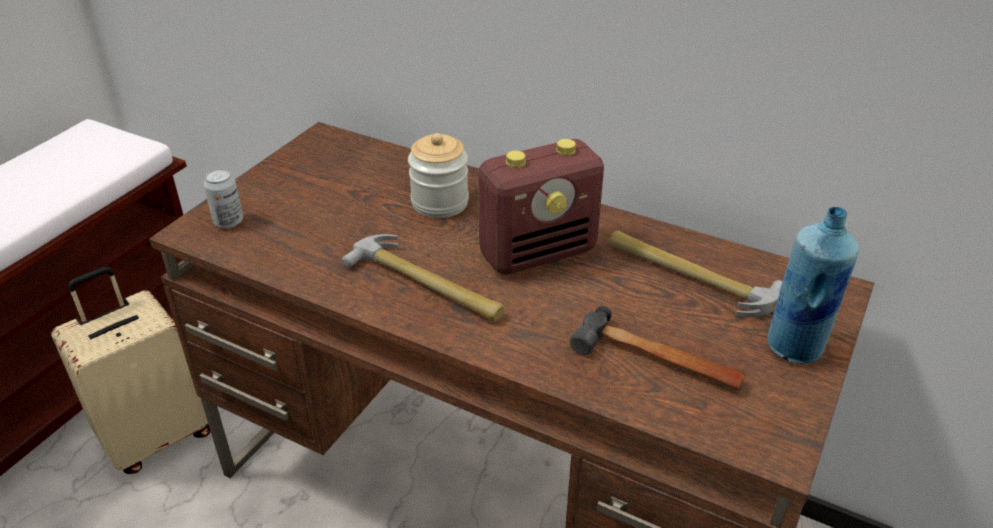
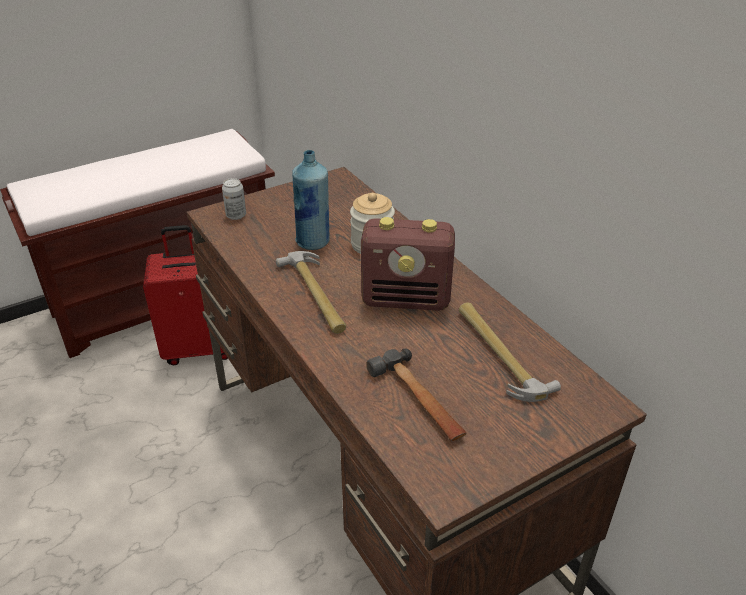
camera: 30 degrees right, 0 degrees up
(155, 436) = (197, 348): beige suitcase -> red suitcase
(795, 347) = (529, 433): blue bottle -> blue bottle (313, 242)

